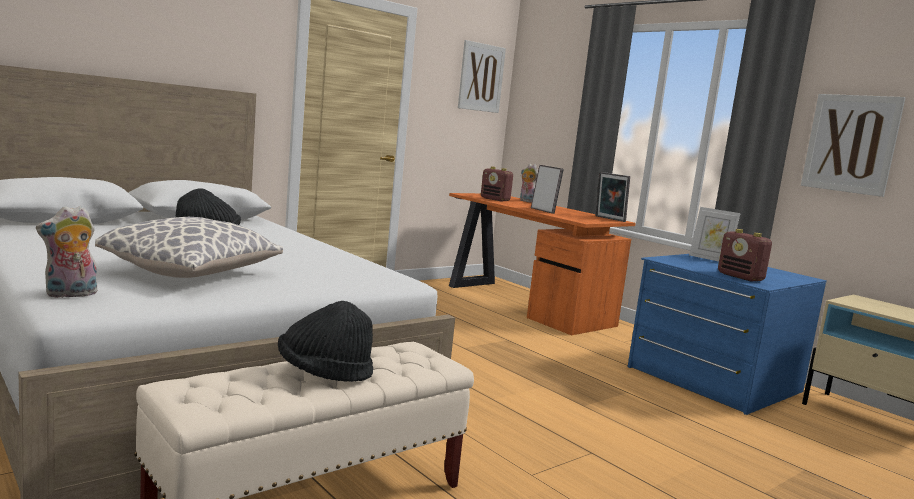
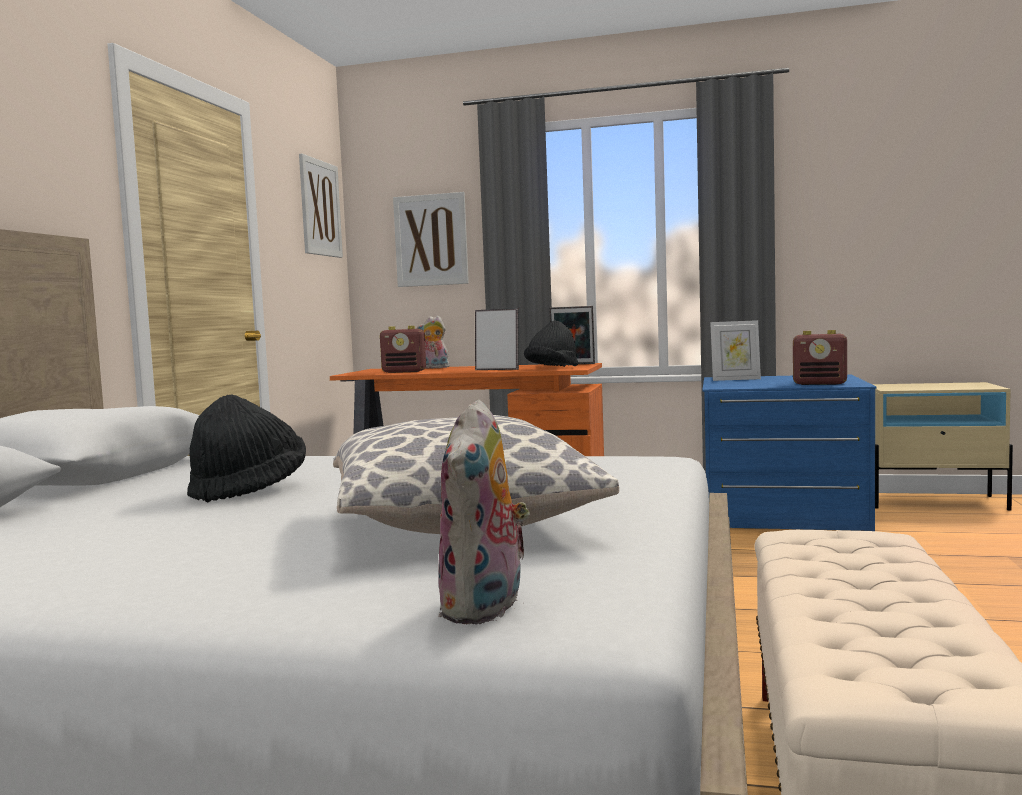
camera: 35 degrees left, 5 degrees down
(324, 374) = (881, 591): black hat -> black hat (552, 368)
(851, 144) = (829, 230): picture -> picture (431, 240)

